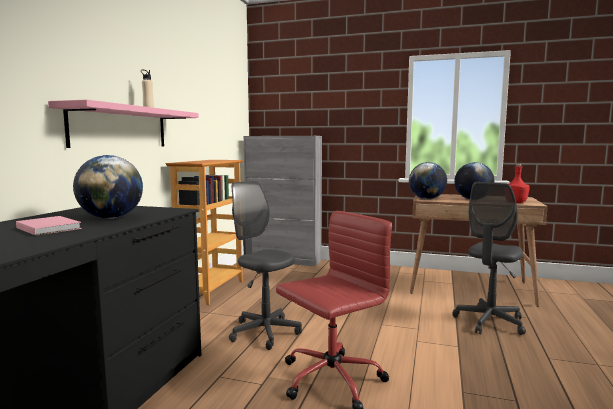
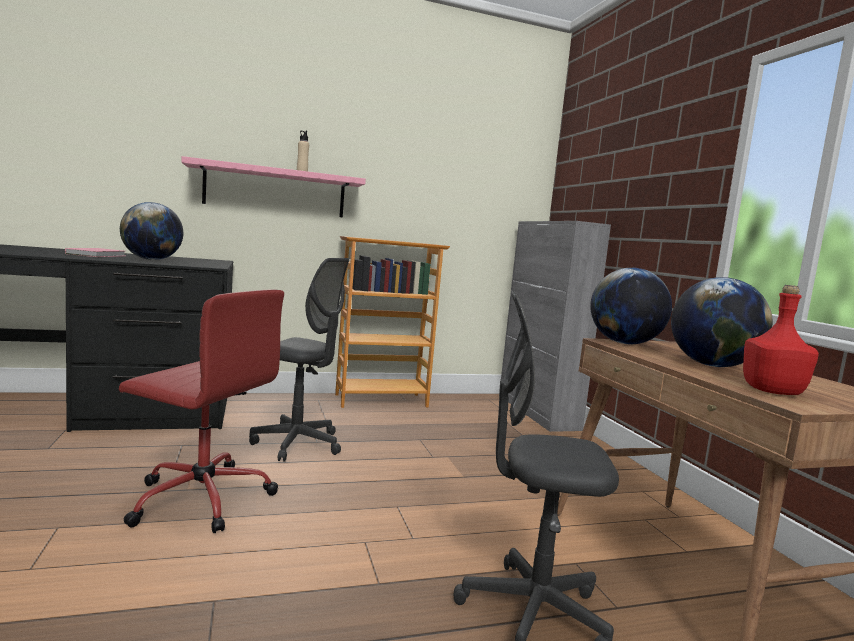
camera: 55 degrees right, 0 degrees up
(264, 332) = (298, 444): grey office chair -> grey office chair turned 105 degrees clockwise

